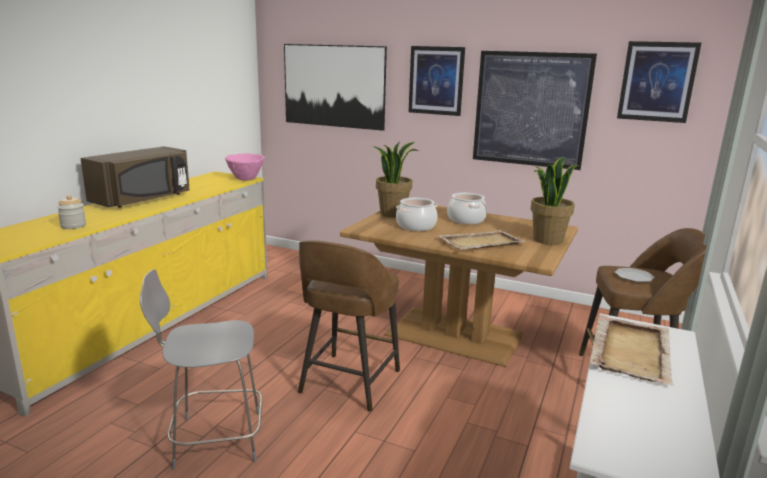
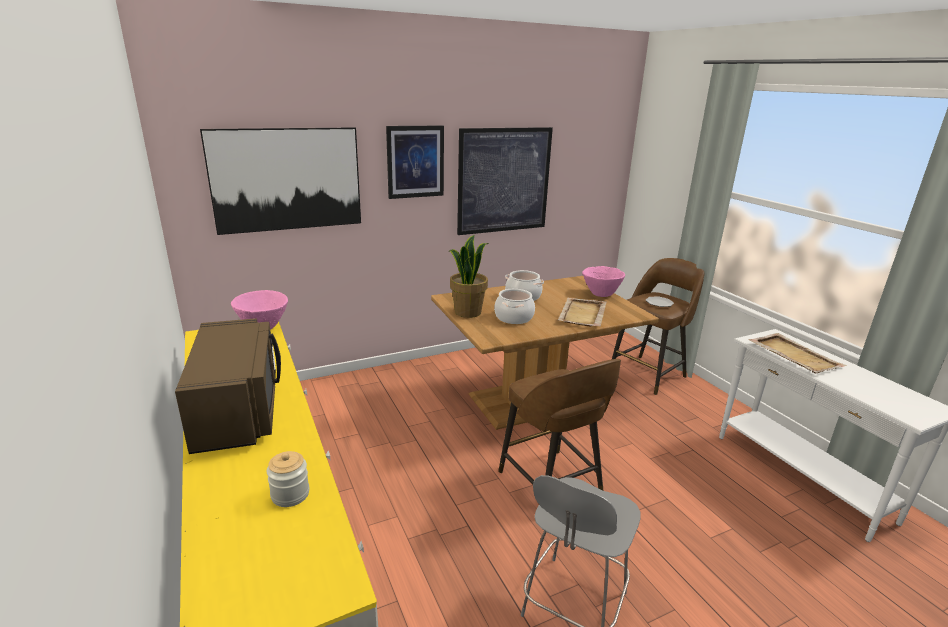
camera: 50 degrees left, 5 degrees up
(547, 240) = (600, 294): potted plant -> pink bowl
(657, 82) = (590, 148): picture -> none

